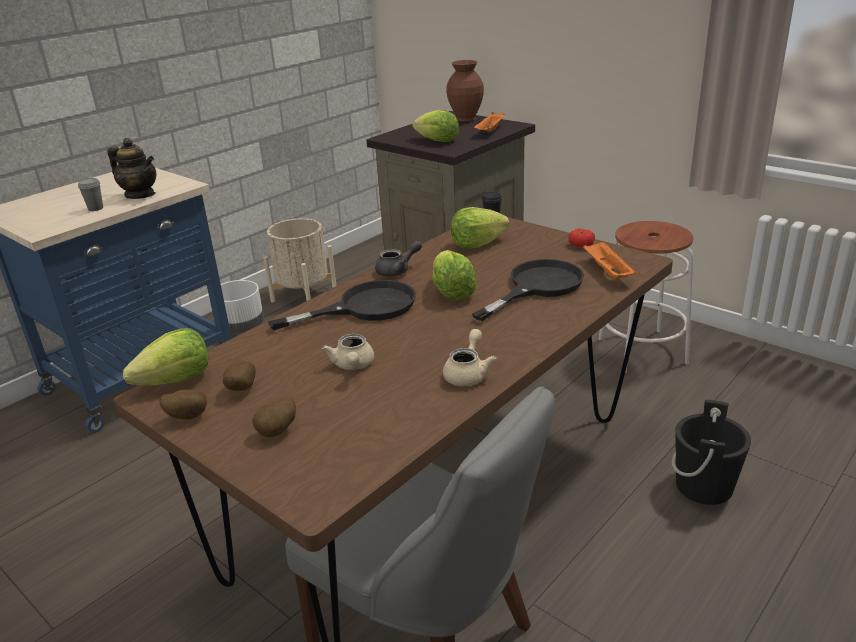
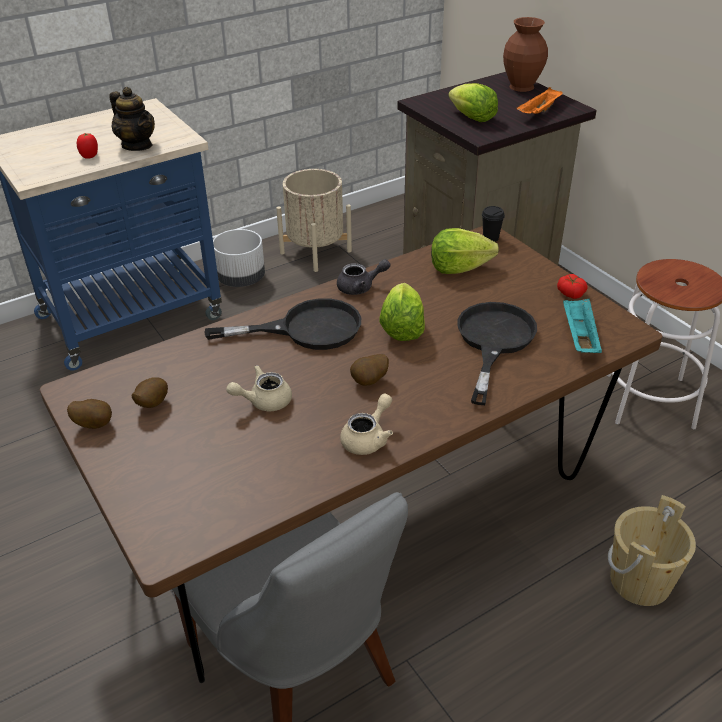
camera: 15 degrees right, 10 degrees up
(95, 208) = (90, 156): grey cup -> tomato
(176, 380) = (100, 379): lettuce -> none
(278, 432) = (164, 463): potato -> potato (370, 382)
(353, 365) = (264, 401): beige teapot -> beige teapot turned 60 degrees clockwise
(537, 286) = (493, 341): black frying pan -> black frying pan turned 45 degrees counterclockwise
(606, 271) = (579, 337): orange tray -> turquoise tray
(704, 486) = (640, 581): black bucket -> beige bucket

